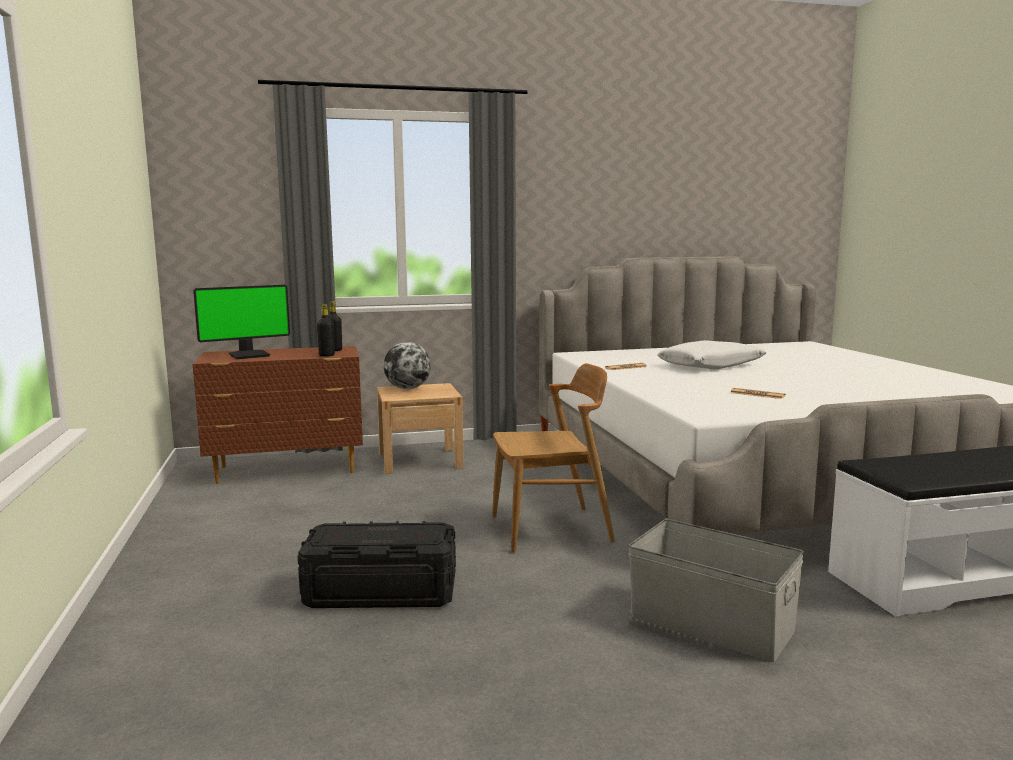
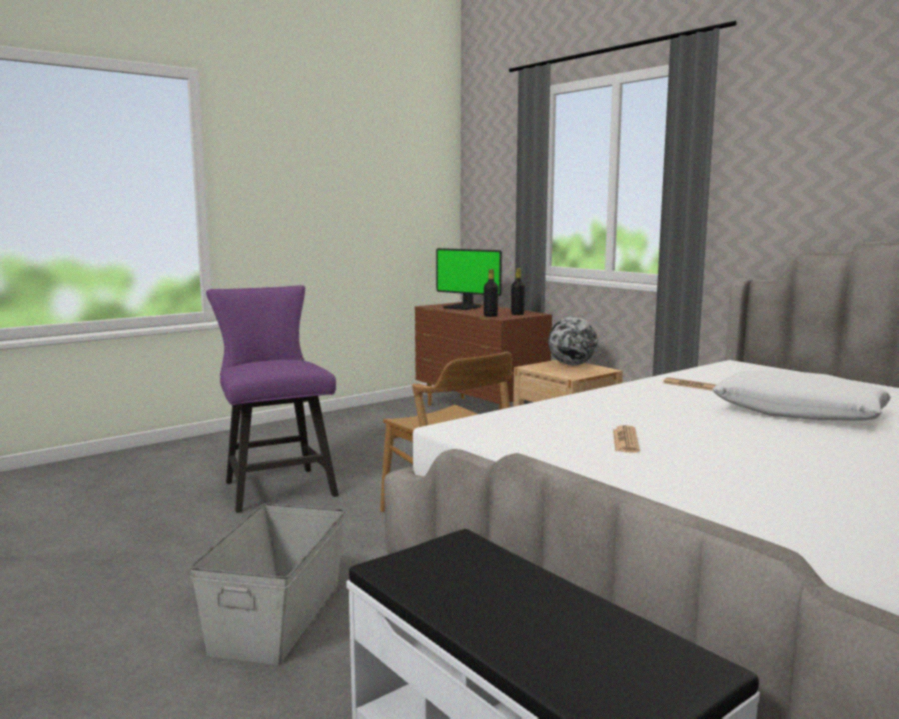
camera: 65 degrees right, 0 degrees up
(381, 592) = (276, 486): black storage box -> purple chair

